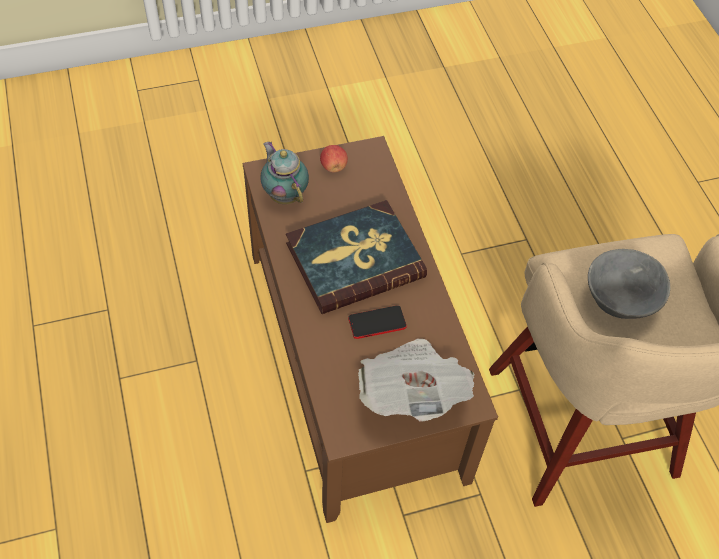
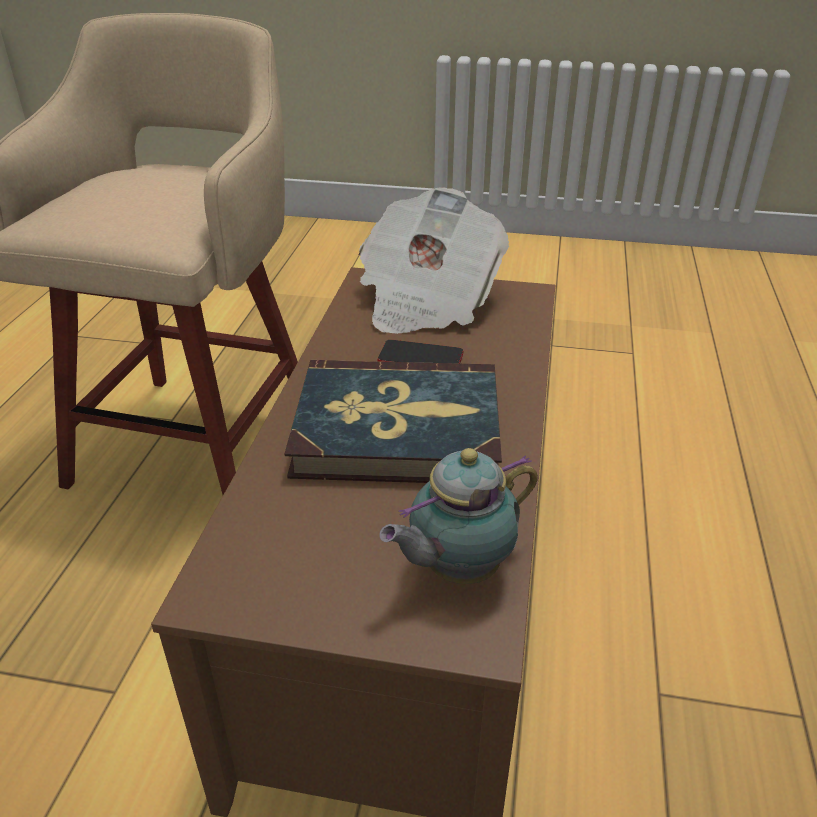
camera: 150 degrees left, 20 degrees down
(284, 194) = (457, 569): teapot -> teapot turned 60 degrees clockwise
(333, 166) = (317, 590): apple -> none
(617, 300) = (159, 197): grey bowl -> none

